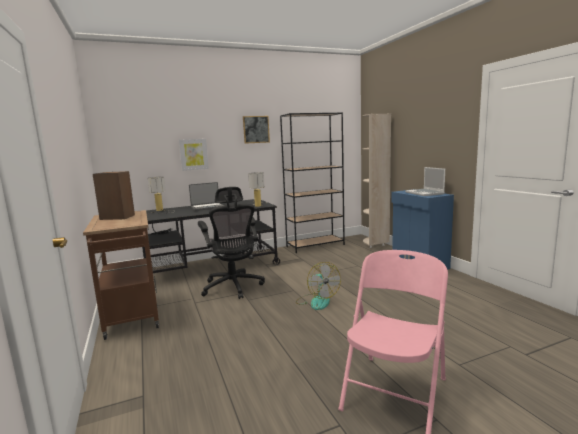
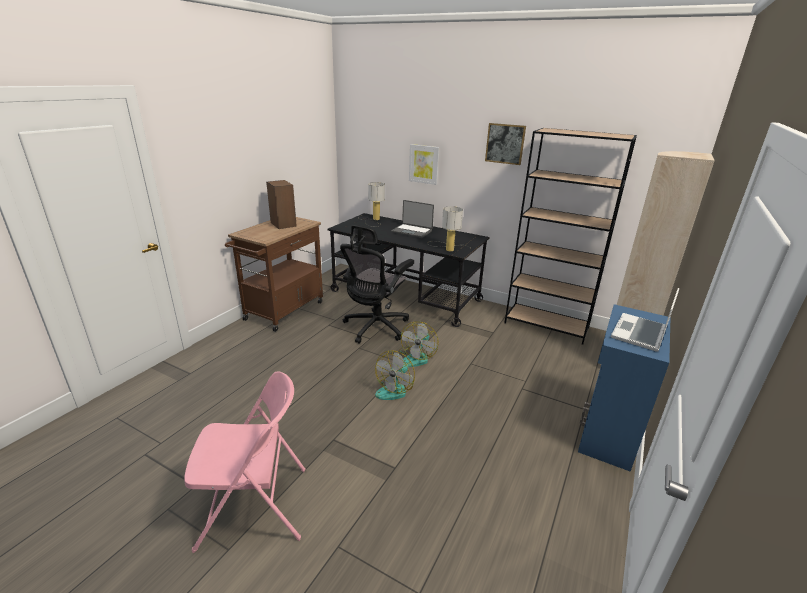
camera: 50 degrees right, 15 degrees up
(292, 285) = (417, 357): none -> fan

